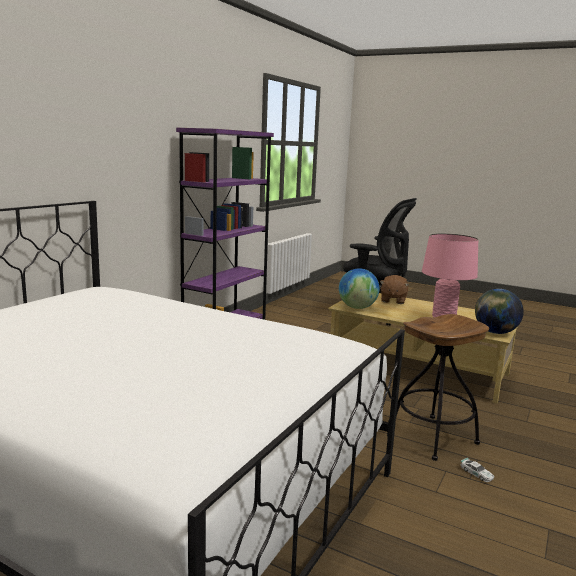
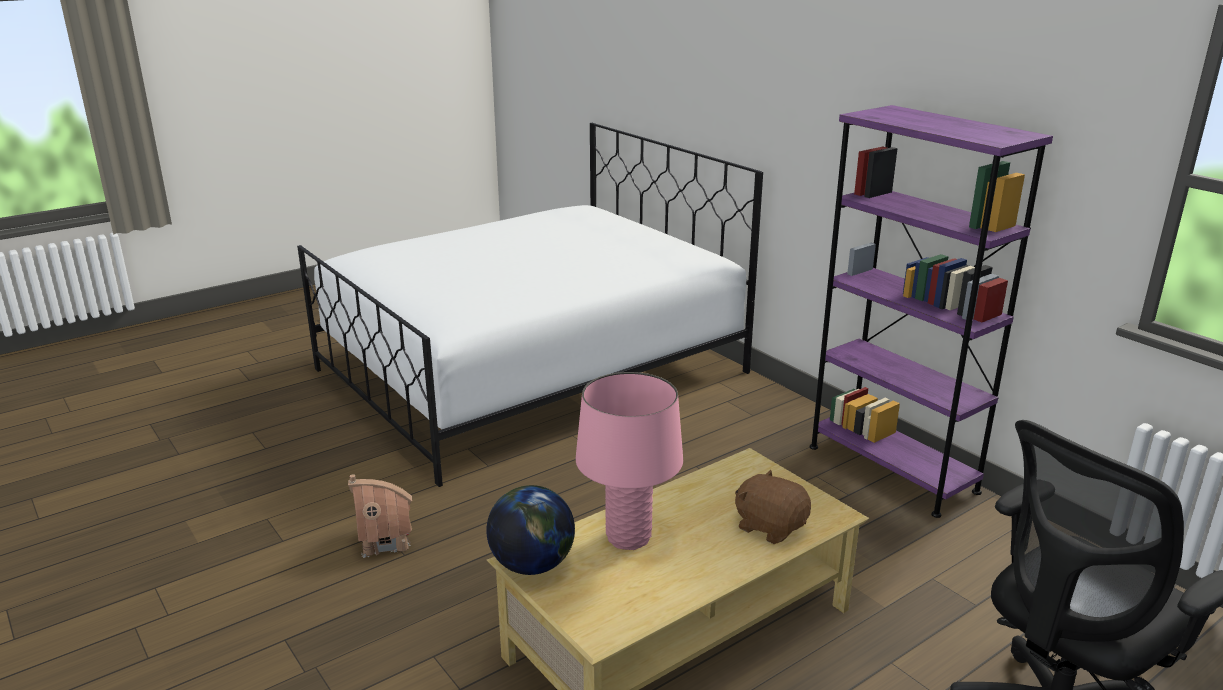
camera: 115 degrees right, 10 degrees up
(357, 307) = (734, 471): globe -> none
(432, 437) = (472, 544): brown stool -> none
(476, 473) = (385, 540): toy car -> toy house

